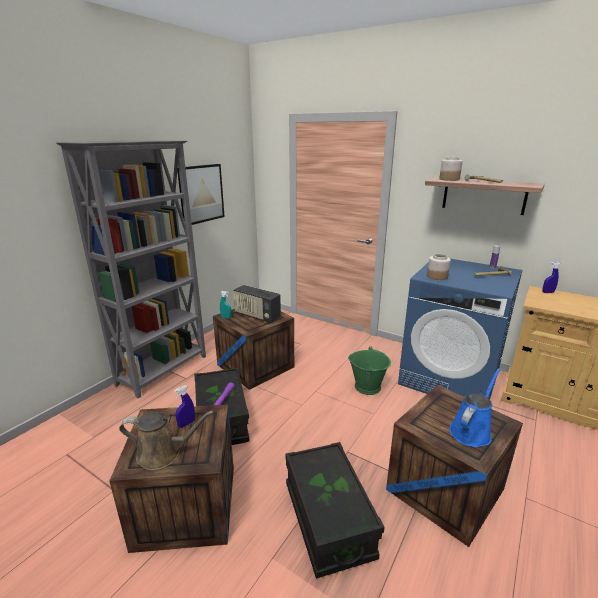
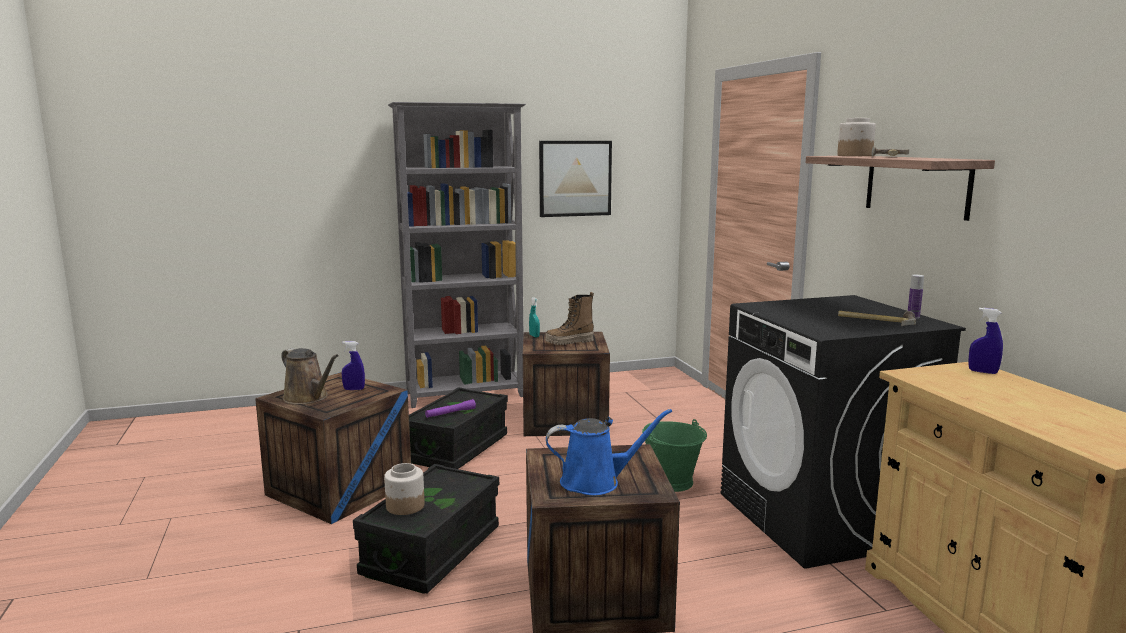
camera: 40 degrees right, 10 degrees down
(257, 316) = (569, 342): radio -> boot
(437, 276) = (775, 308): jar -> jar (404, 506)
(449, 378) = (821, 518): blue washing machine -> black washing machine

